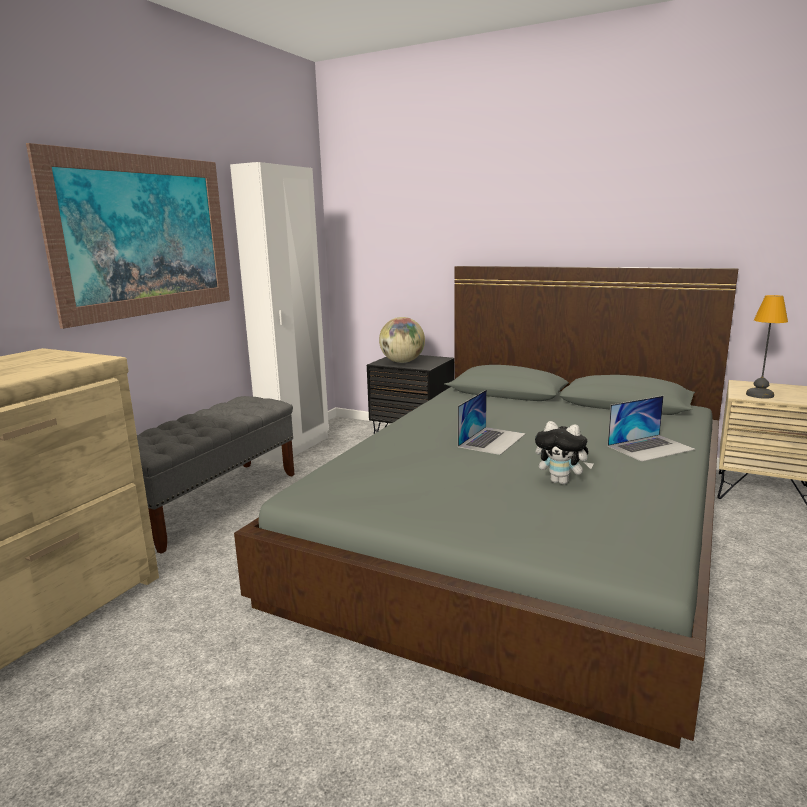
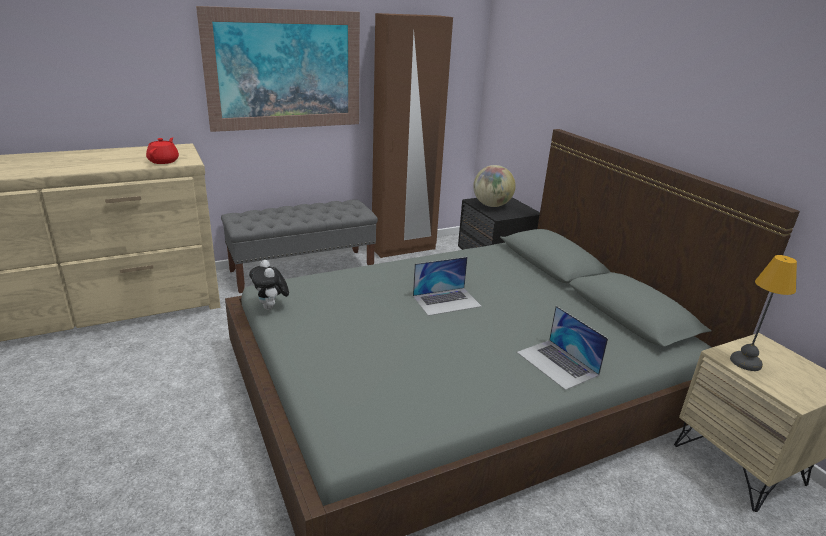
camera: 35 degrees right, 10 degrees up
(56, 365) = (164, 161): none -> red teapot
(295, 447) = (403, 249): white wardrobe -> brown wardrobe
(561, 482) = (427, 357): plush toy -> plush toy (271, 307)
(650, 447) = (557, 363): laptop -> laptop turned 45 degrees clockwise

